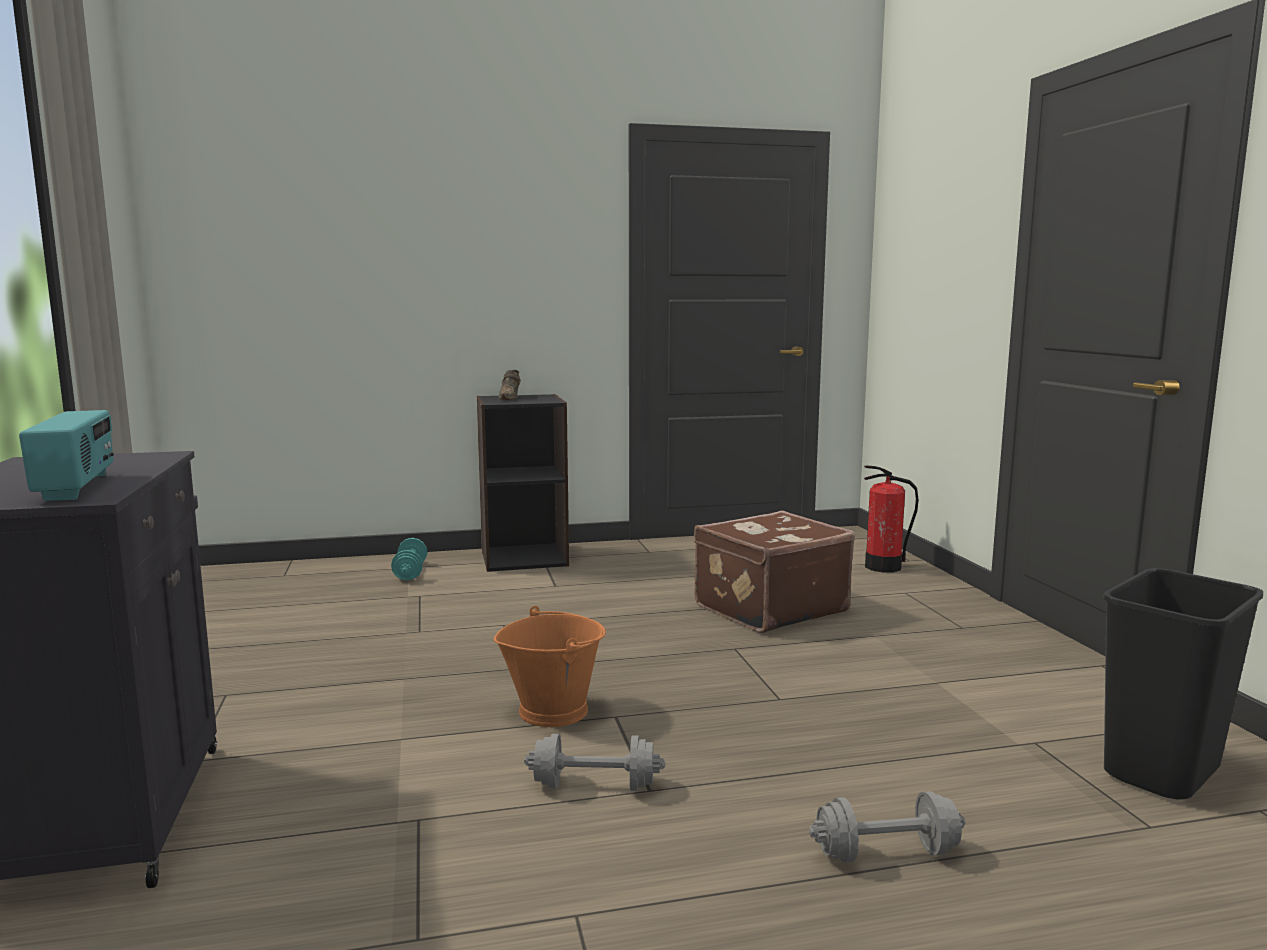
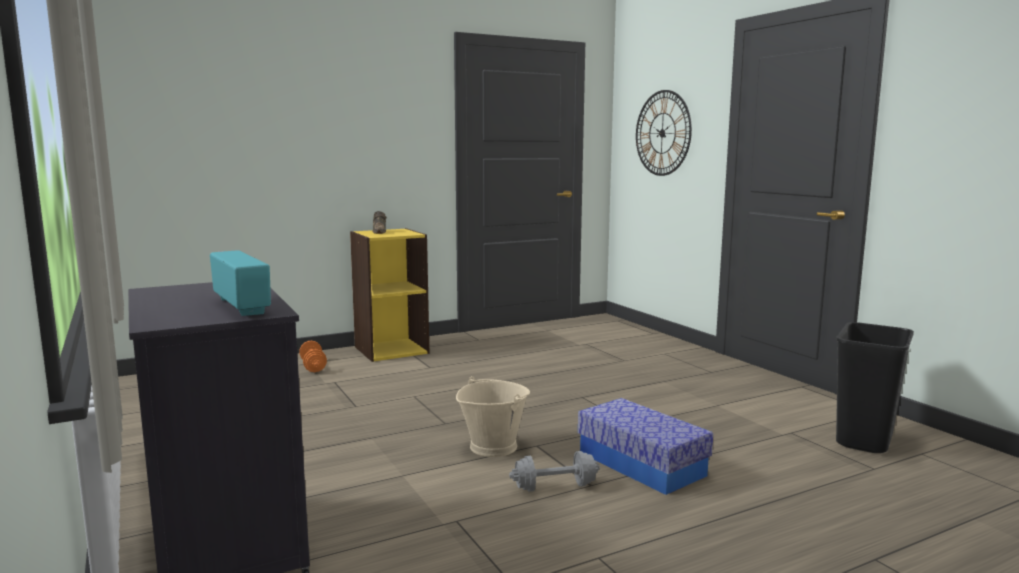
camera: 15 degrees left, 0 degrees up
(410, 572) = (313, 366): turquoise dumbbell -> orange dumbbell
(524, 557) = (391, 350): black bookcase -> yellow bookcase
(553, 710) = (493, 446): orange bucket -> beige bucket
(750, 765) = (641, 464): none -> storage box
(768, 608) = (585, 370): brown suitcase -> none
(884, 567) = (640, 338): fire extinguisher -> none
(886, 853) = (748, 500): grey dumbbell -> none
(932, 261) = (662, 133): none -> wall clock

